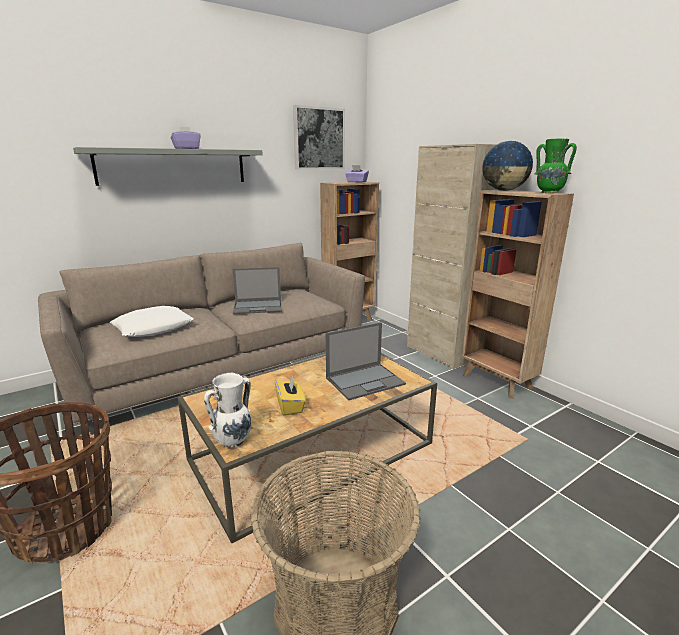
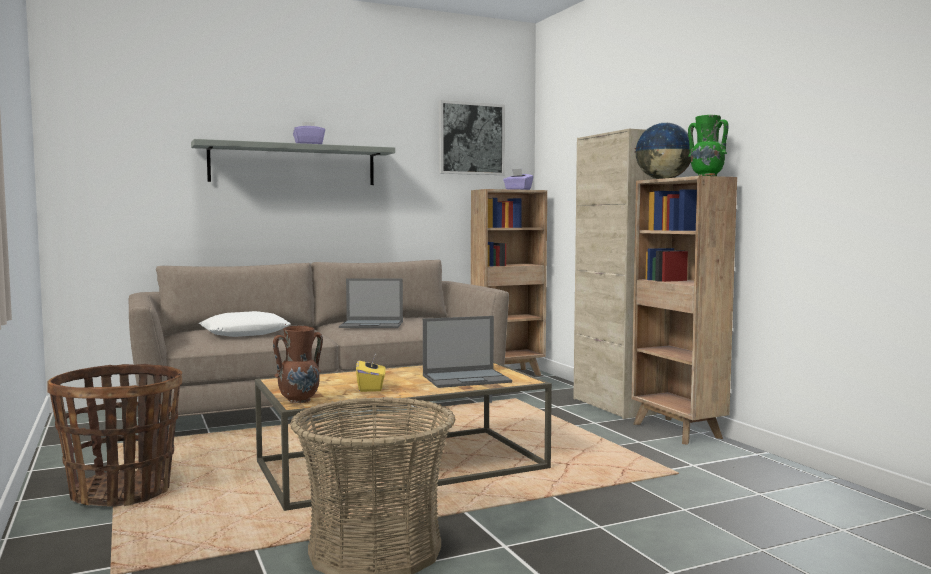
camera: 10 degrees right, 15 degrees down
(233, 441) = (300, 401): white vase -> brown vase

